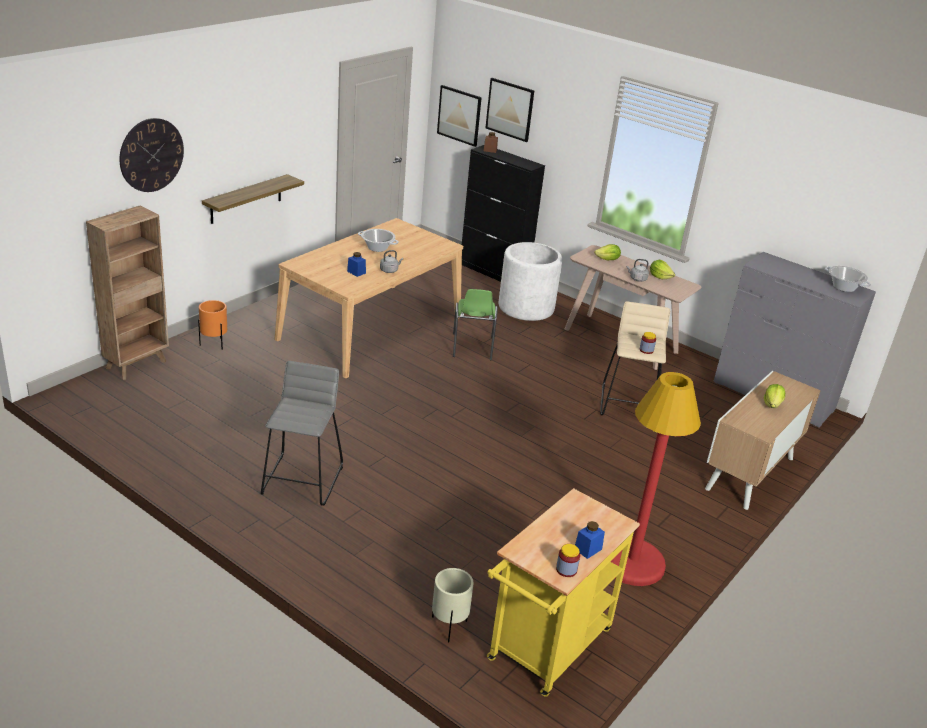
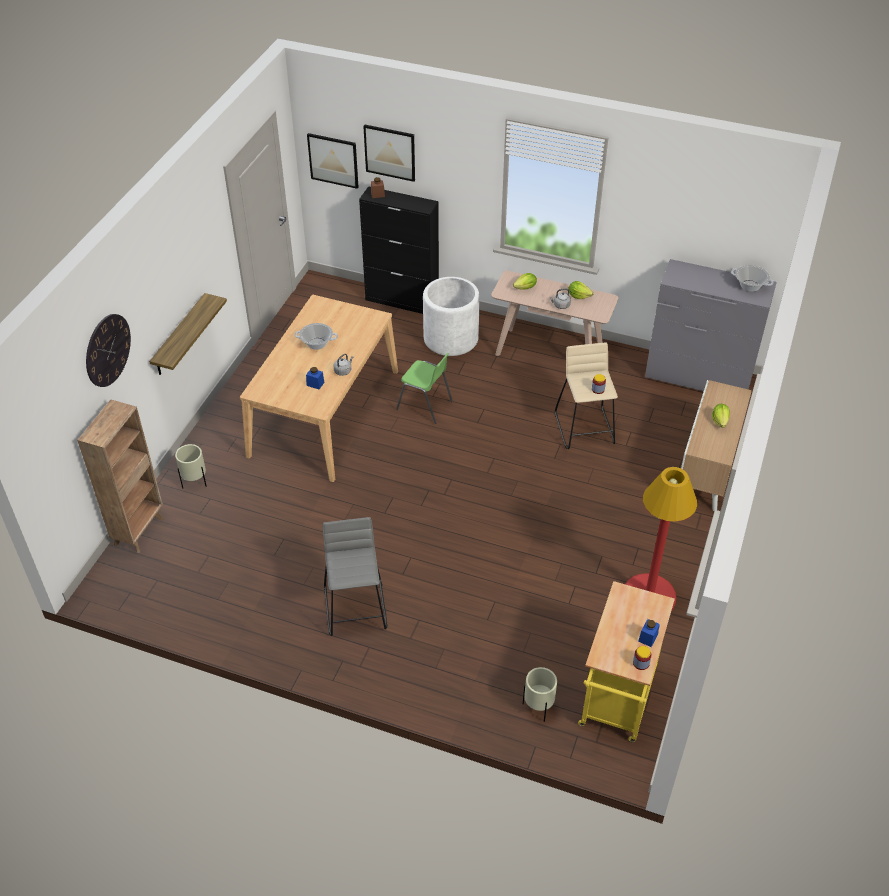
camera: 15 degrees left, 15 degrees up
(214, 344) = (195, 482): orange planter -> beige planter
(472, 347) = (425, 405): green chair -> green chair turned 45 degrees counterclockwise

